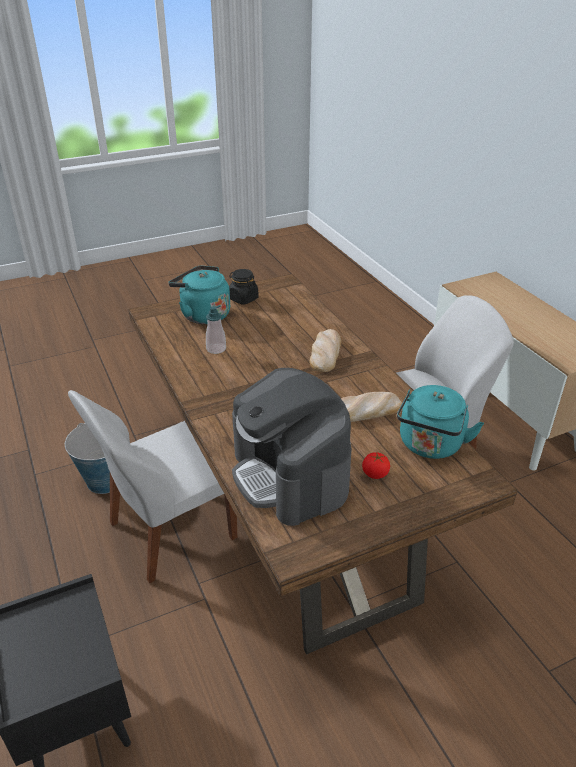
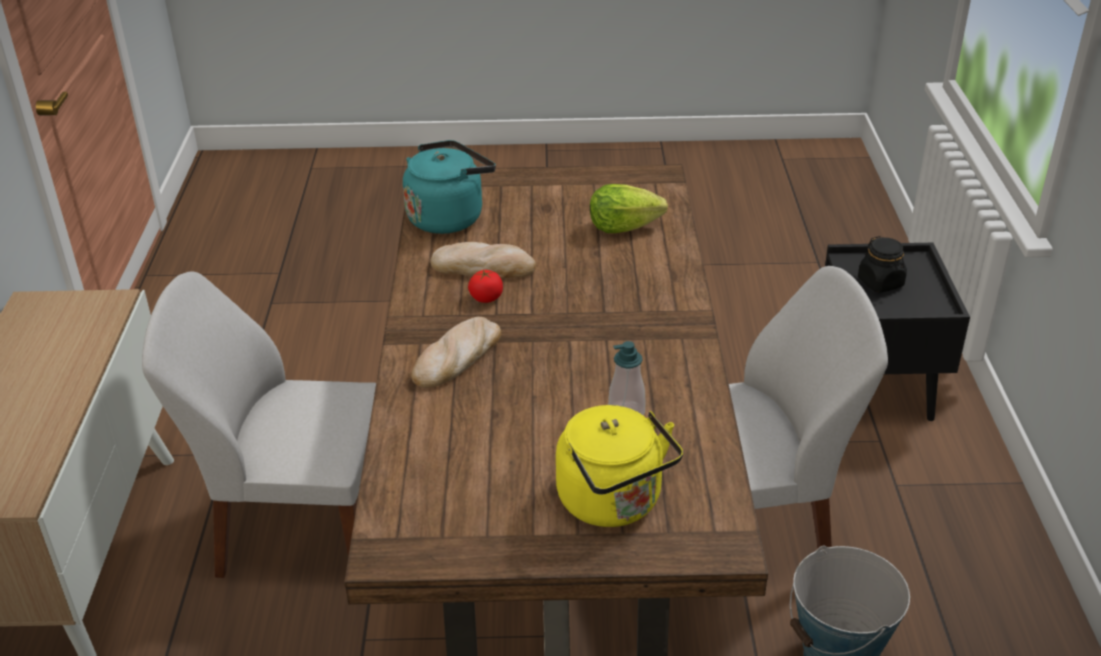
camera: 155 degrees left, 0 degrees up
(203, 314) = (614, 503): turquoise kettle -> yellow kettle
(243, 299) = (508, 526): black jar -> black jar (880, 282)
(290, 475) = (623, 227): coffee machine -> lettuce
(375, 473) = (532, 209): tomato -> tomato (486, 297)

